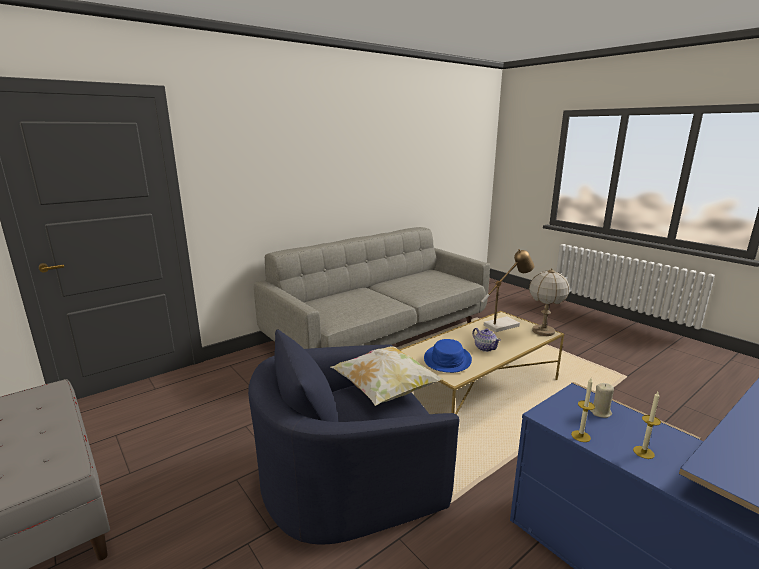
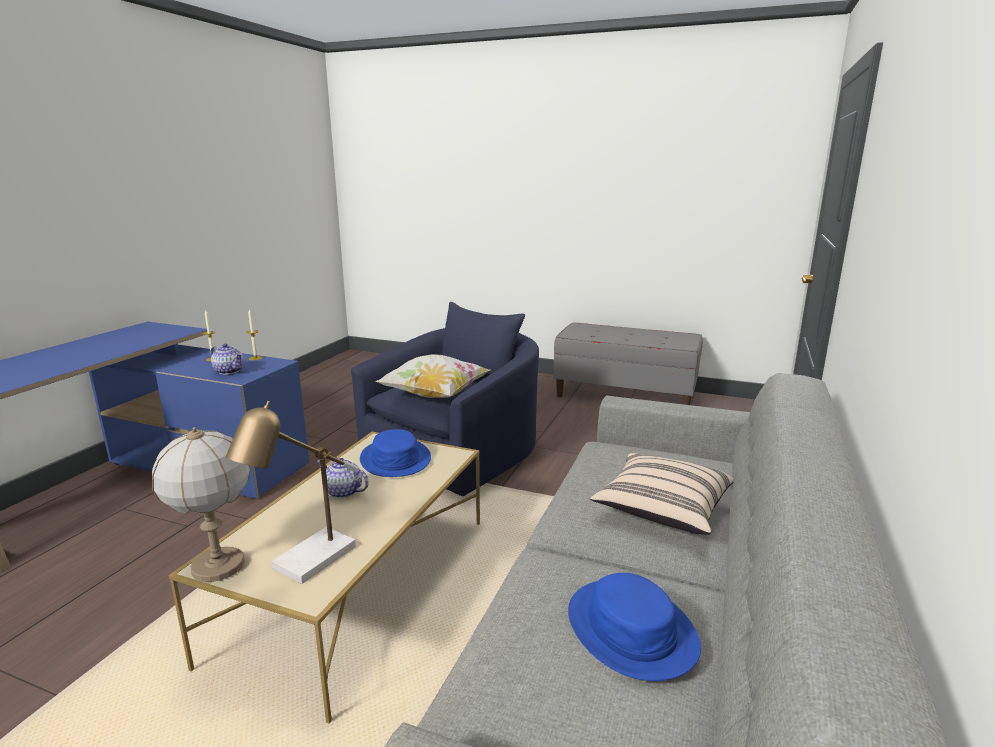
camera: 150 degrees right, 0 degrees up
(357, 296) = (662, 510): none -> beige pillow
(413, 280) = (631, 629): none -> blue hat
(600, 412) = (229, 371): beige candle -> teapot

